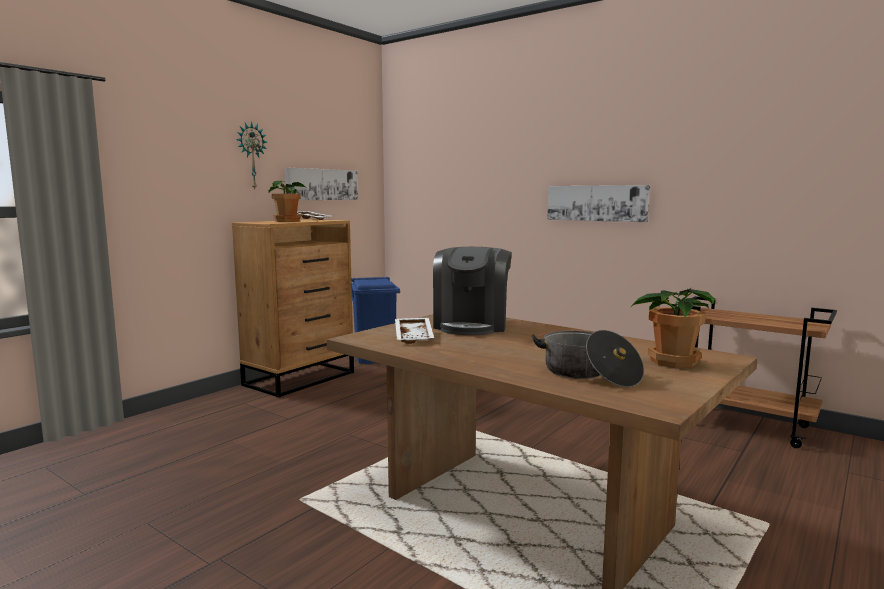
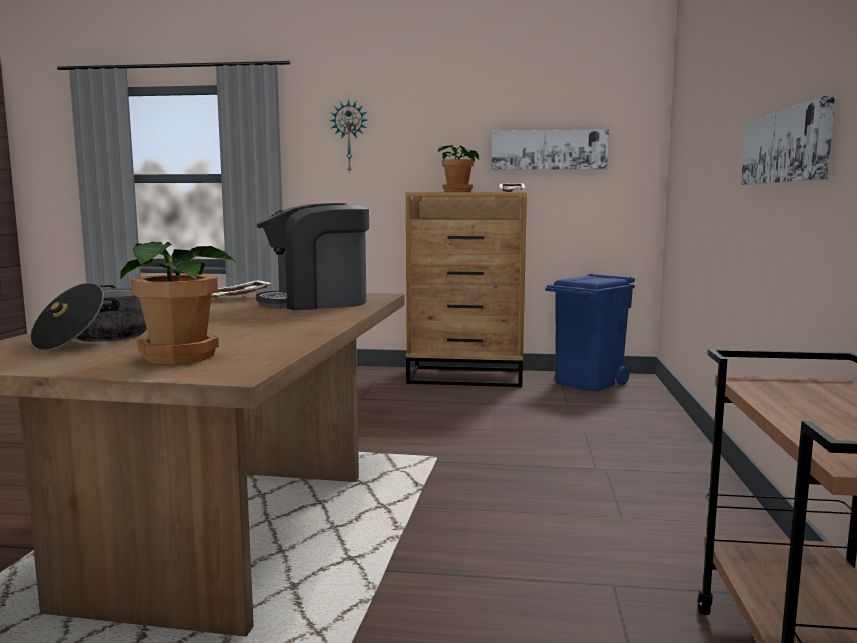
camera: 60 degrees right, 0 degrees up
(251, 156) = (447, 120): wall clock -> wall clock (349, 137)

